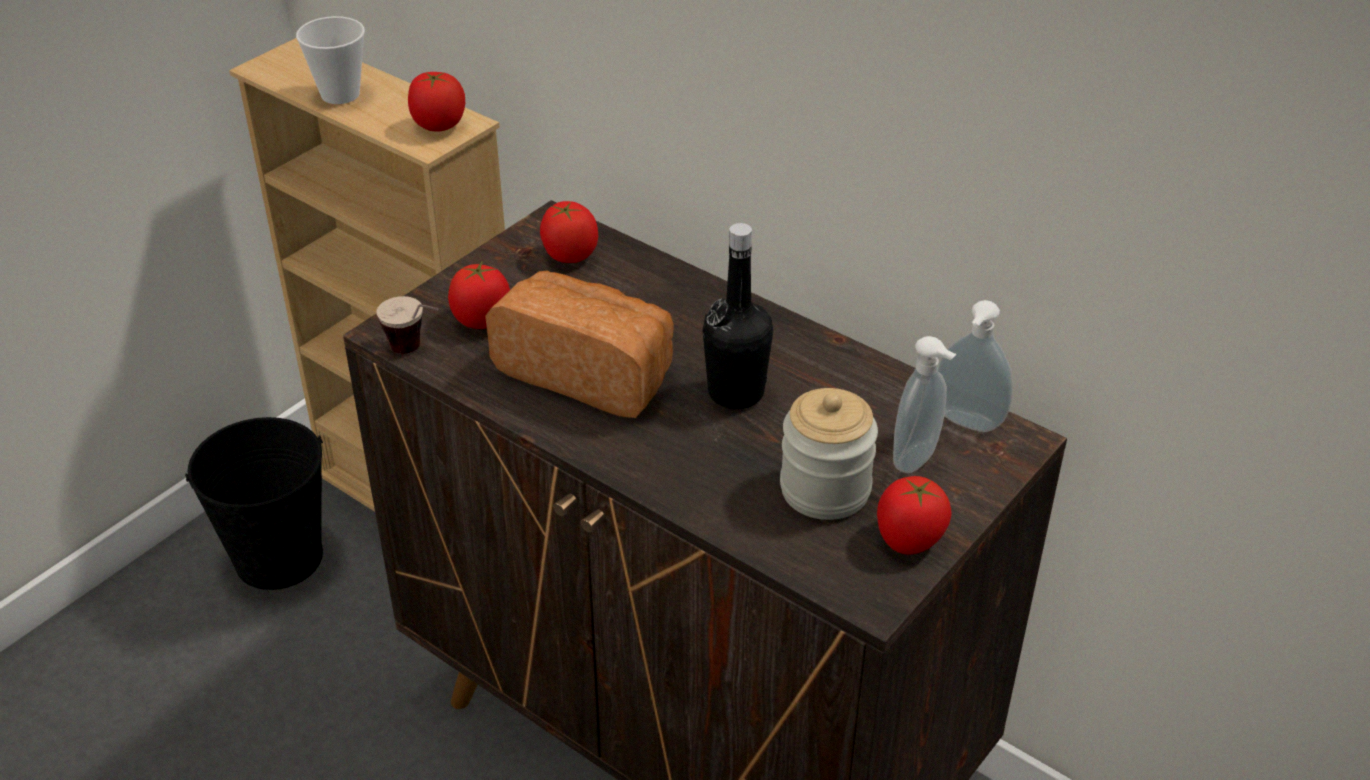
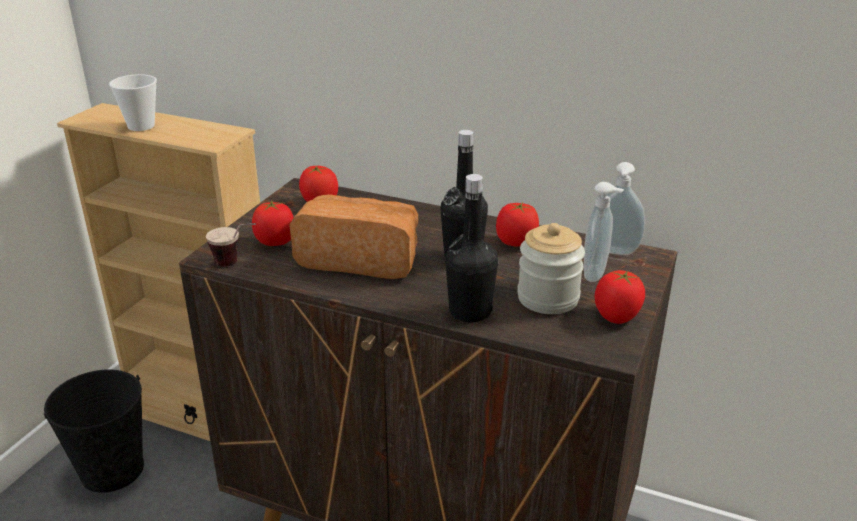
camera: 15 degrees left, 10 degrees down
(438, 125) = (215, 134): tomato -> tomato (516, 242)
(703, 492) = (470, 312): none -> black bottle

